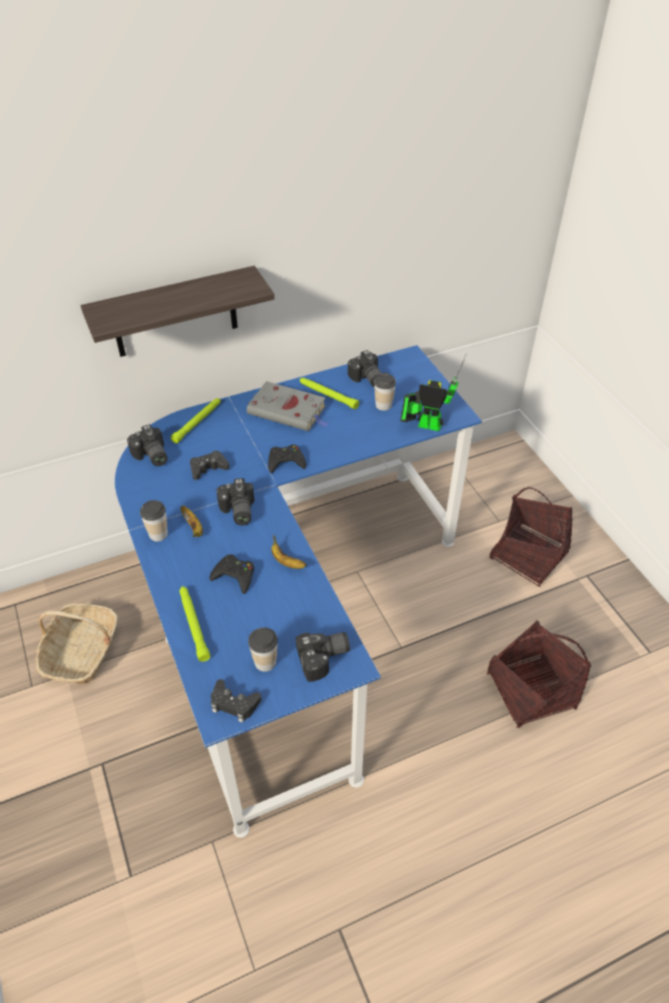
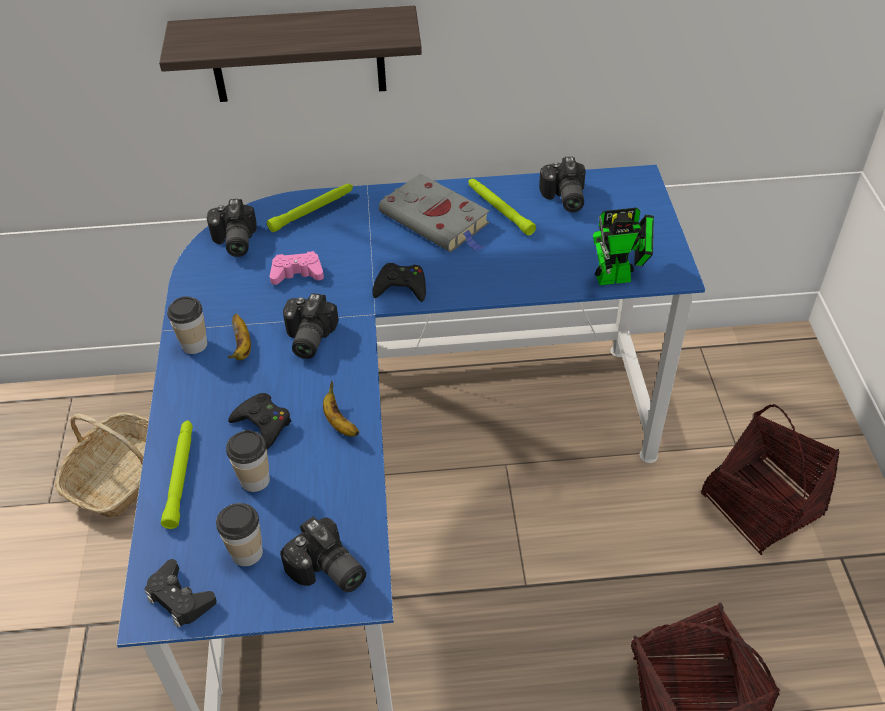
camera: 20 degrees right, 0 degrees up
(208, 468) = (297, 273): black game controller -> pink game controller
(324, 659) = (327, 572): camera -> camera turned 45 degrees clockwise
(383, 405) = (570, 238): cup -> cup (255, 480)
(425, 425) = (619, 277): toy robot -> toy robot turned 135 degrees clockwise

